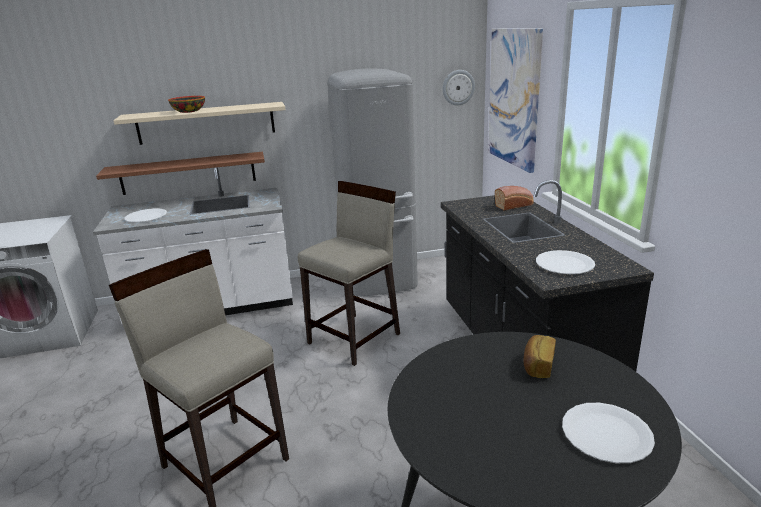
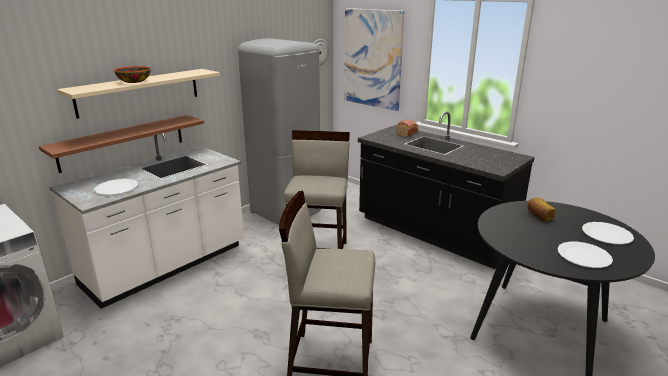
camera: 35 degrees left, 0 degrees up
(564, 264) = (490, 161): white plate -> white plate (584, 256)

